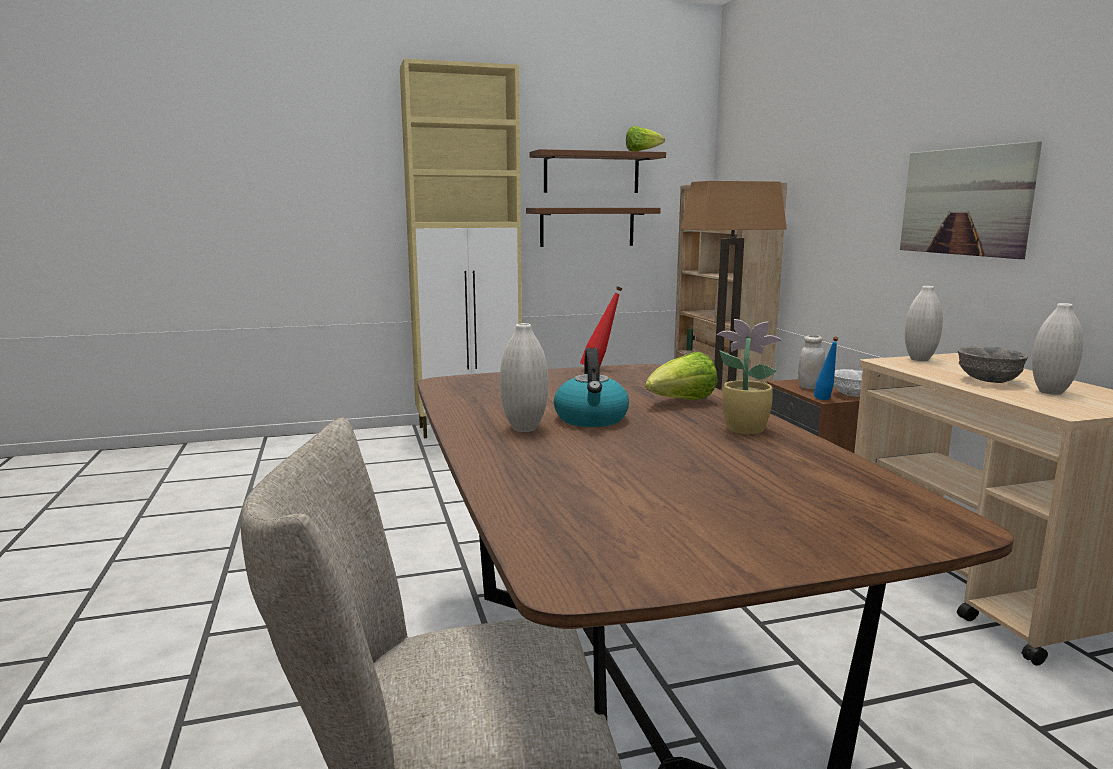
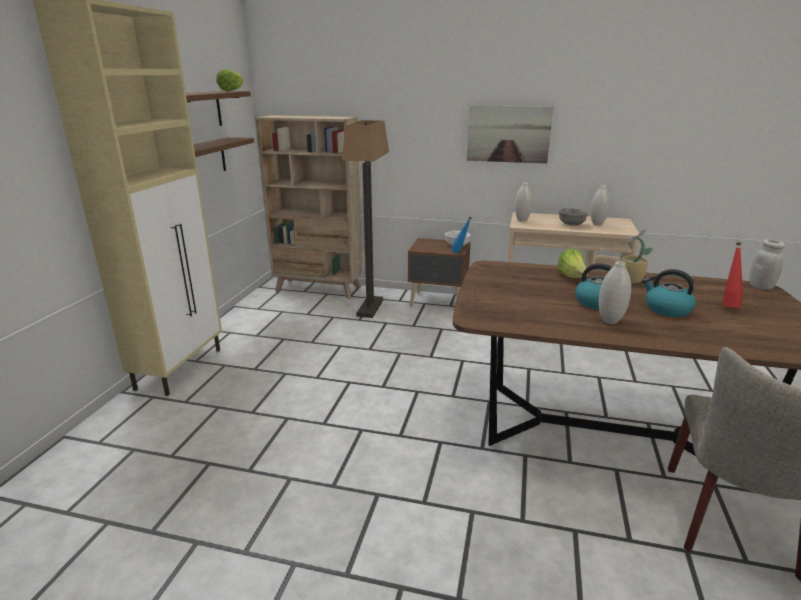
camera: 60 degrees left, 10 degrees up
(600, 369) = (477, 275): red bottle -> red bottle (728, 306)
(632, 454) = (666, 309): none -> kettle
(809, 387) = (432, 247): white jar -> white jar (760, 287)

